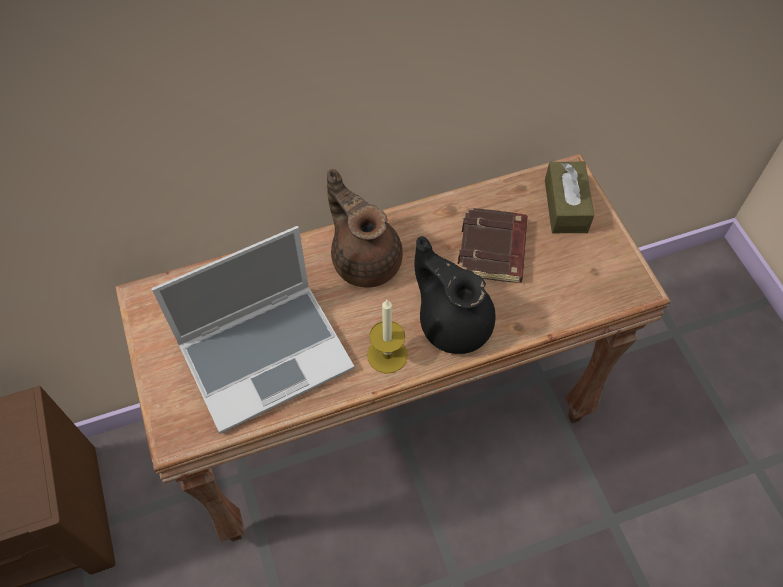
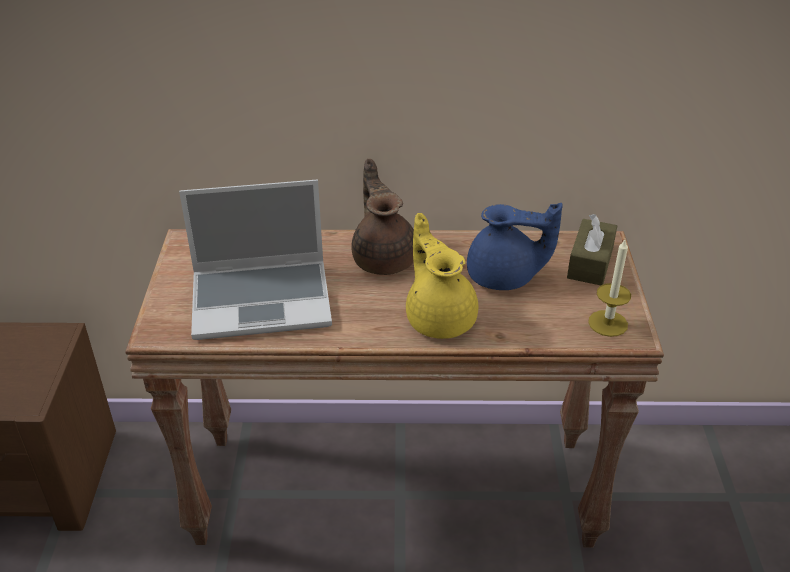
camera: 20 degrees right, 20 degrees down
(387, 355) = (367, 325): candle -> candle (608, 323)
(453, 322) = (440, 317): black teapot -> yellow teapot
(493, 250) = (504, 277): brown book -> blue teapot

